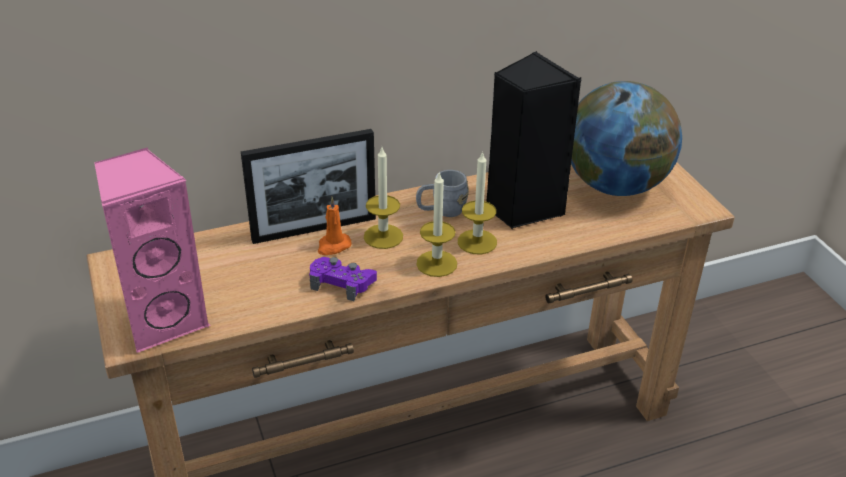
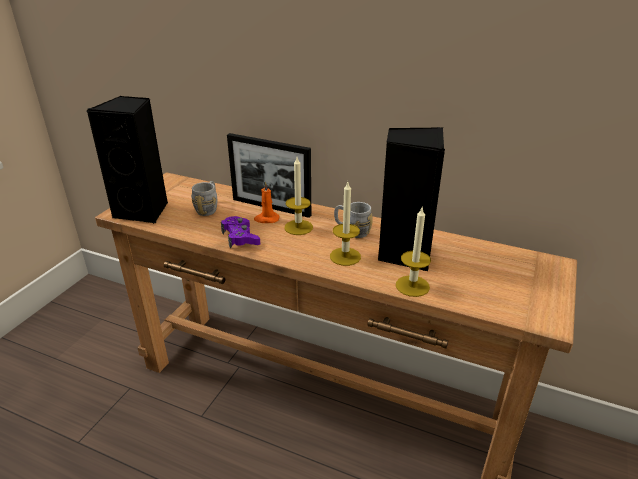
camera: 45 degrees right, 5 degrees down
(164, 320) = (144, 211): pink speaker -> black speaker
(242, 270) = (208, 208): none -> grey mug
(436, 263) = (303, 255): candle -> candle (412, 286)
(615, 186) = (495, 273): globe -> none

